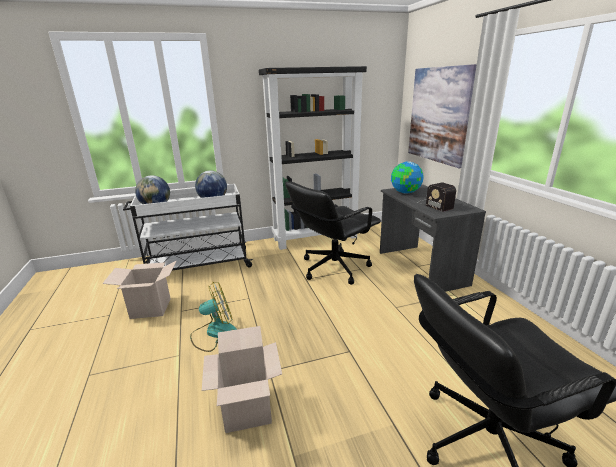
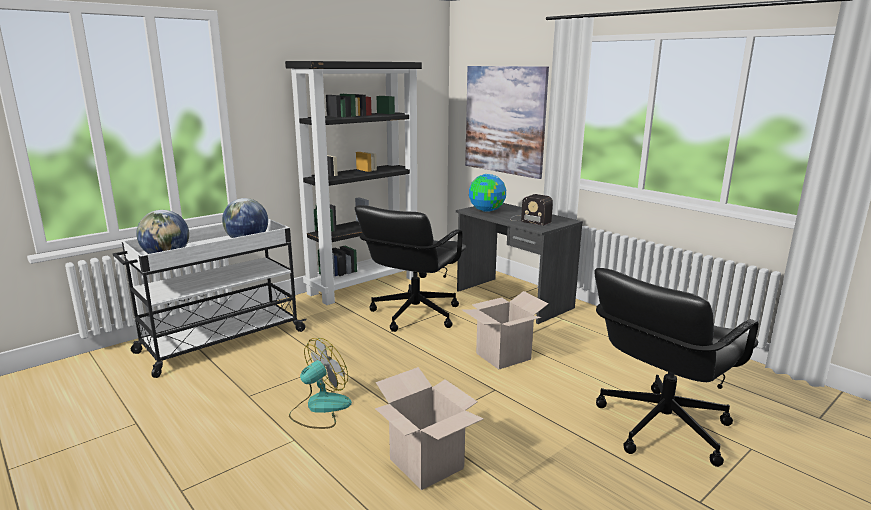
camera: 25 degrees left, 5 degrees down
(150, 308) = (197, 402): cardboard box -> cardboard box (503, 356)

